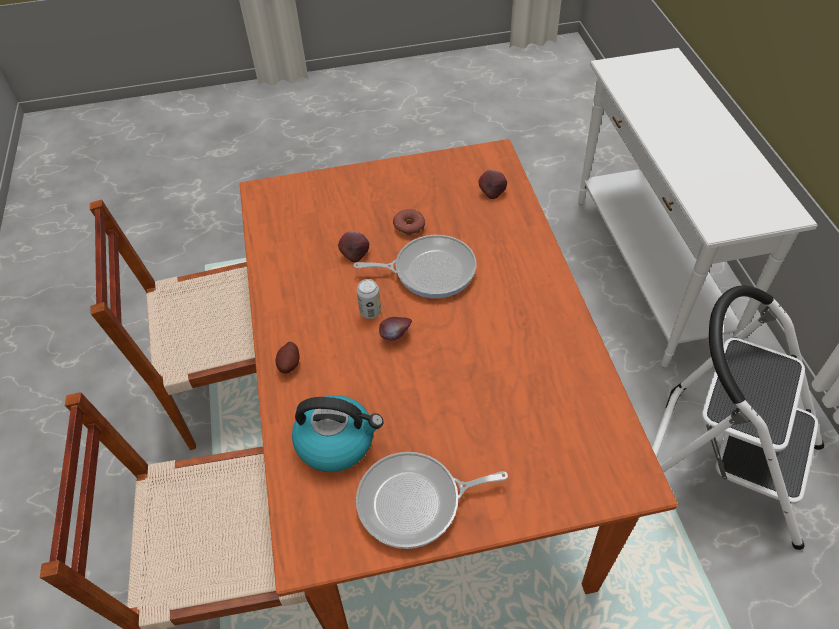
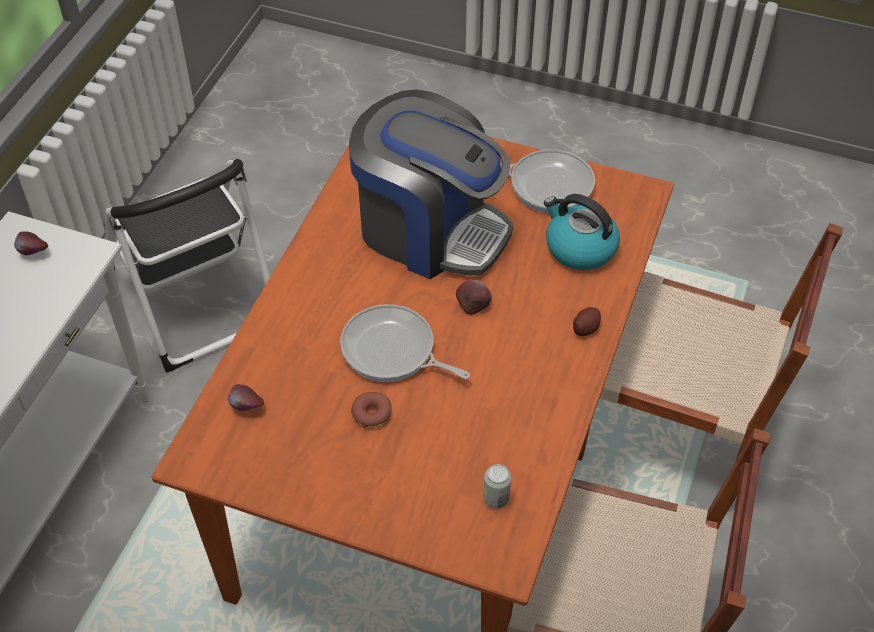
camera: 150 degrees left, 0 degrees up
(355, 254) = (452, 410): apple -> apple (34, 253)
(370, 312) = (480, 339): can -> can (496, 499)
(487, 385) = (430, 229): none -> coffee machine

